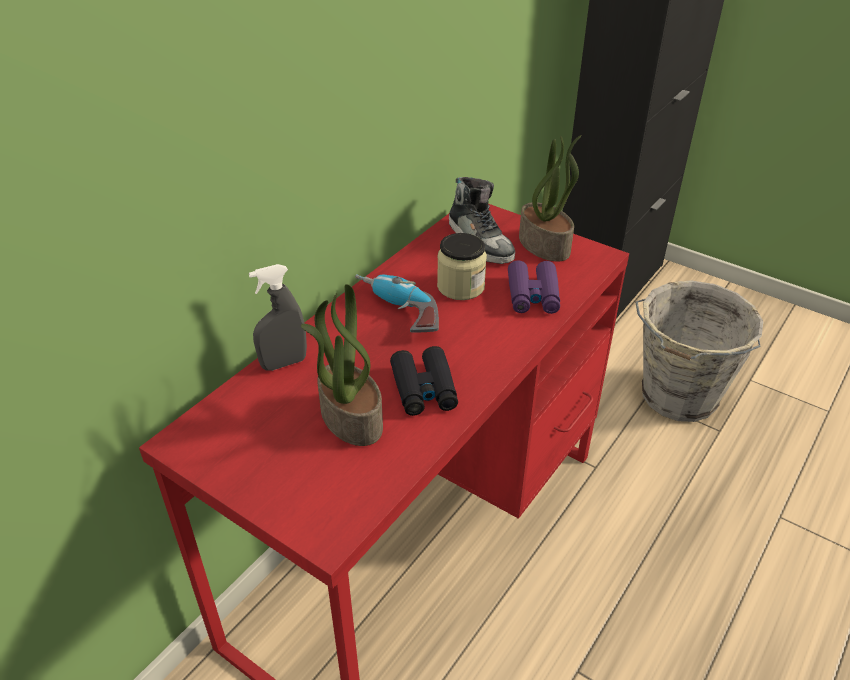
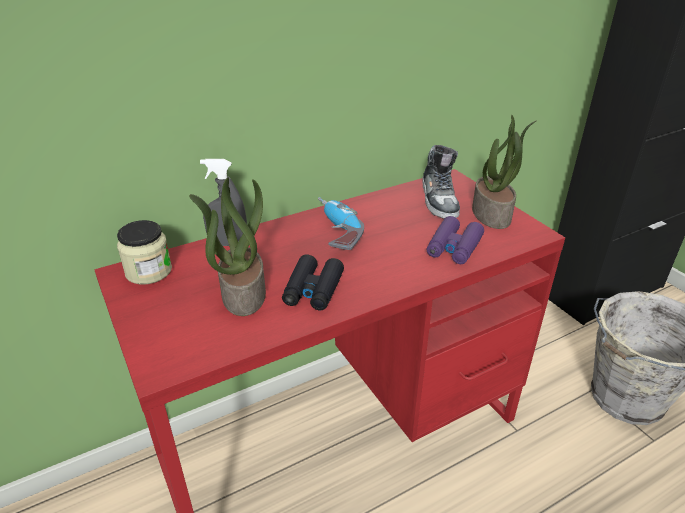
camera: 25 degrees right, 5 degrees down
(461, 286) = (399, 227): jar -> jar (149, 271)

